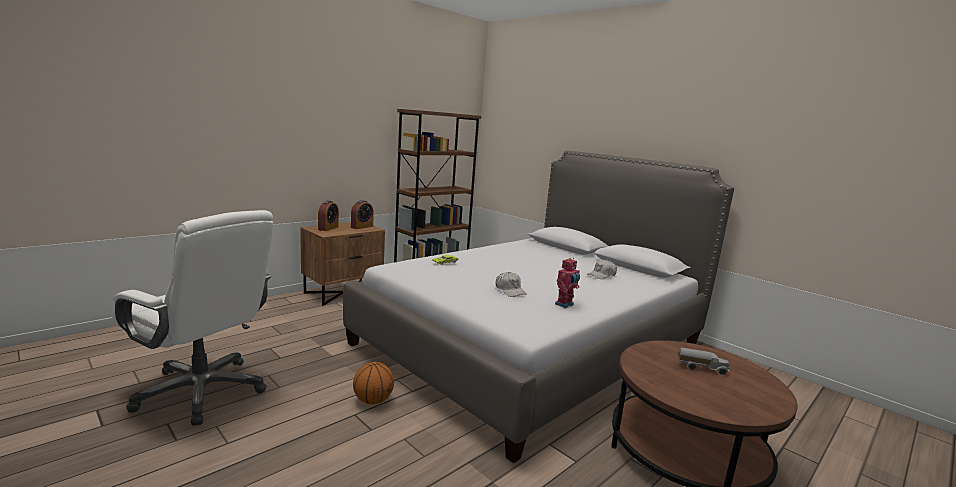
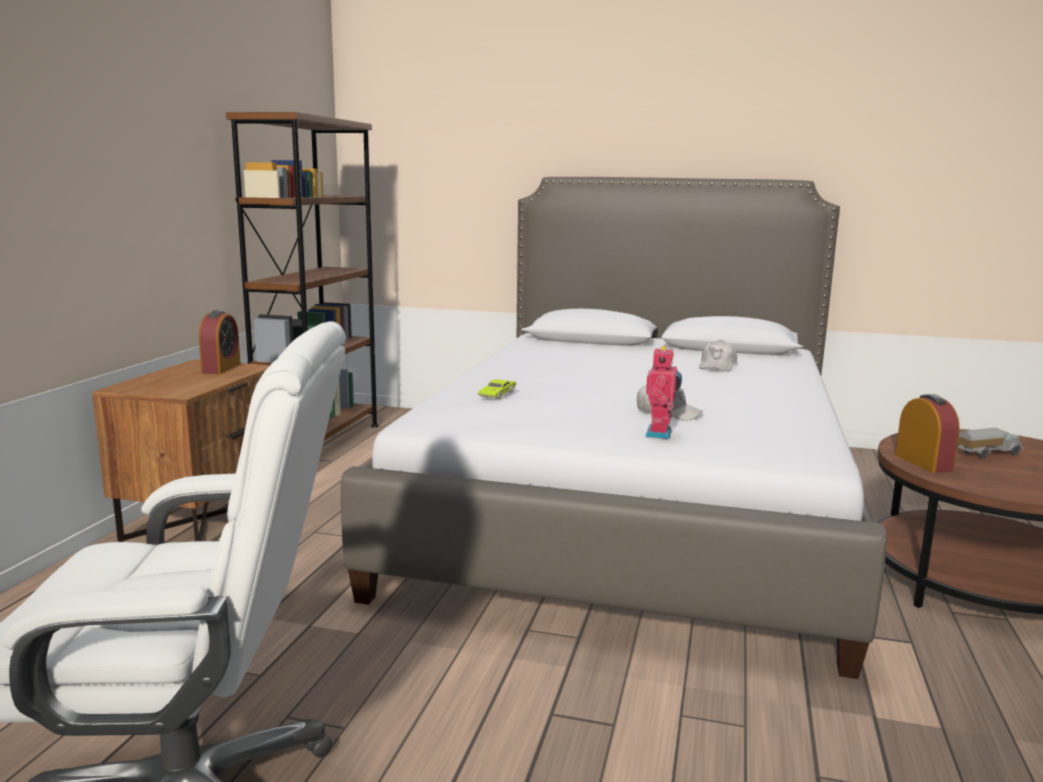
camera: 30 degrees left, 0 degrees up
(328, 228) = (159, 382): alarm clock -> alarm clock (923, 462)
(373, 400) = (545, 678): basketball -> none
(565, 305) = (769, 413): toy robot -> toy robot (661, 434)

